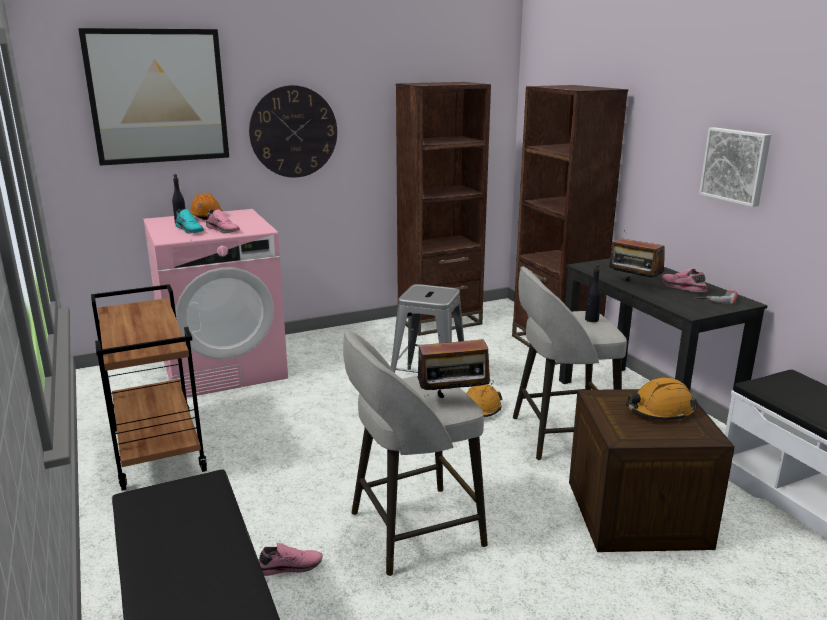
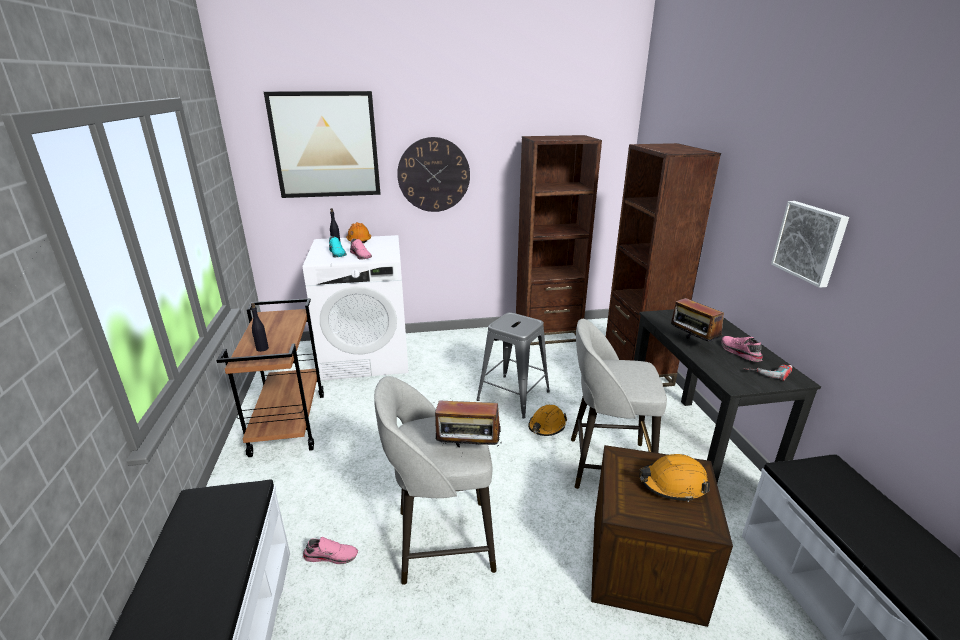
camera: 15 degrees right, 5 degrees up
(224, 368) = (367, 356): pink washing machine -> white washing machine
(591, 320) = (640, 374): black bottle -> black bottle (262, 349)

